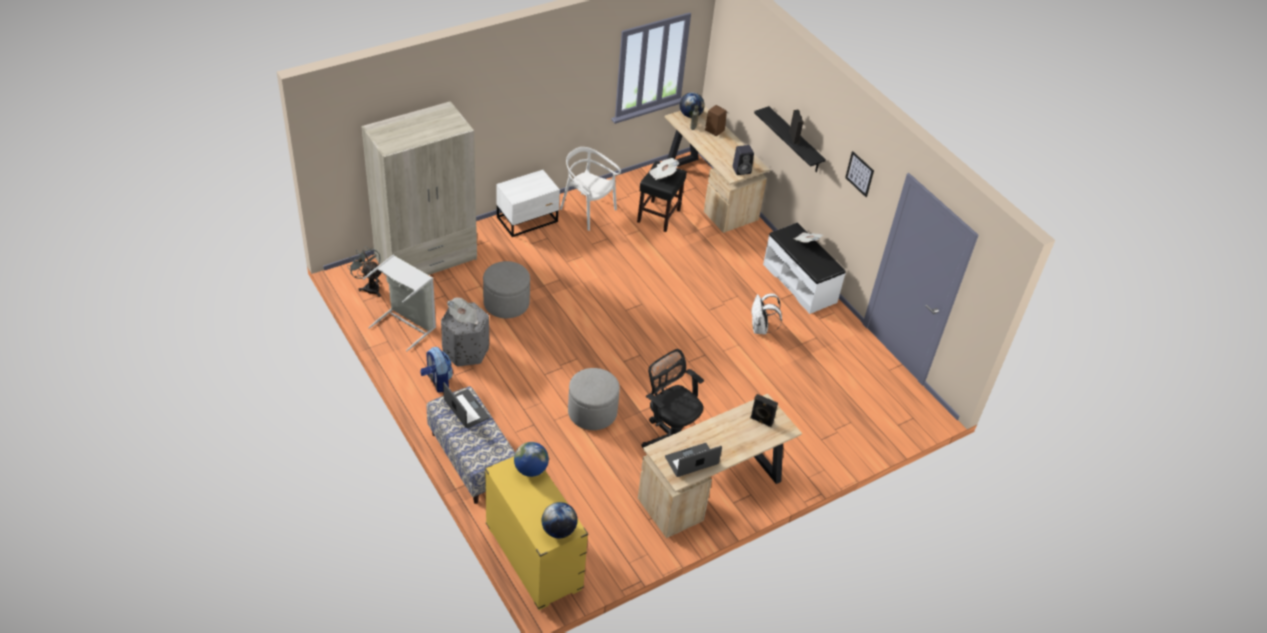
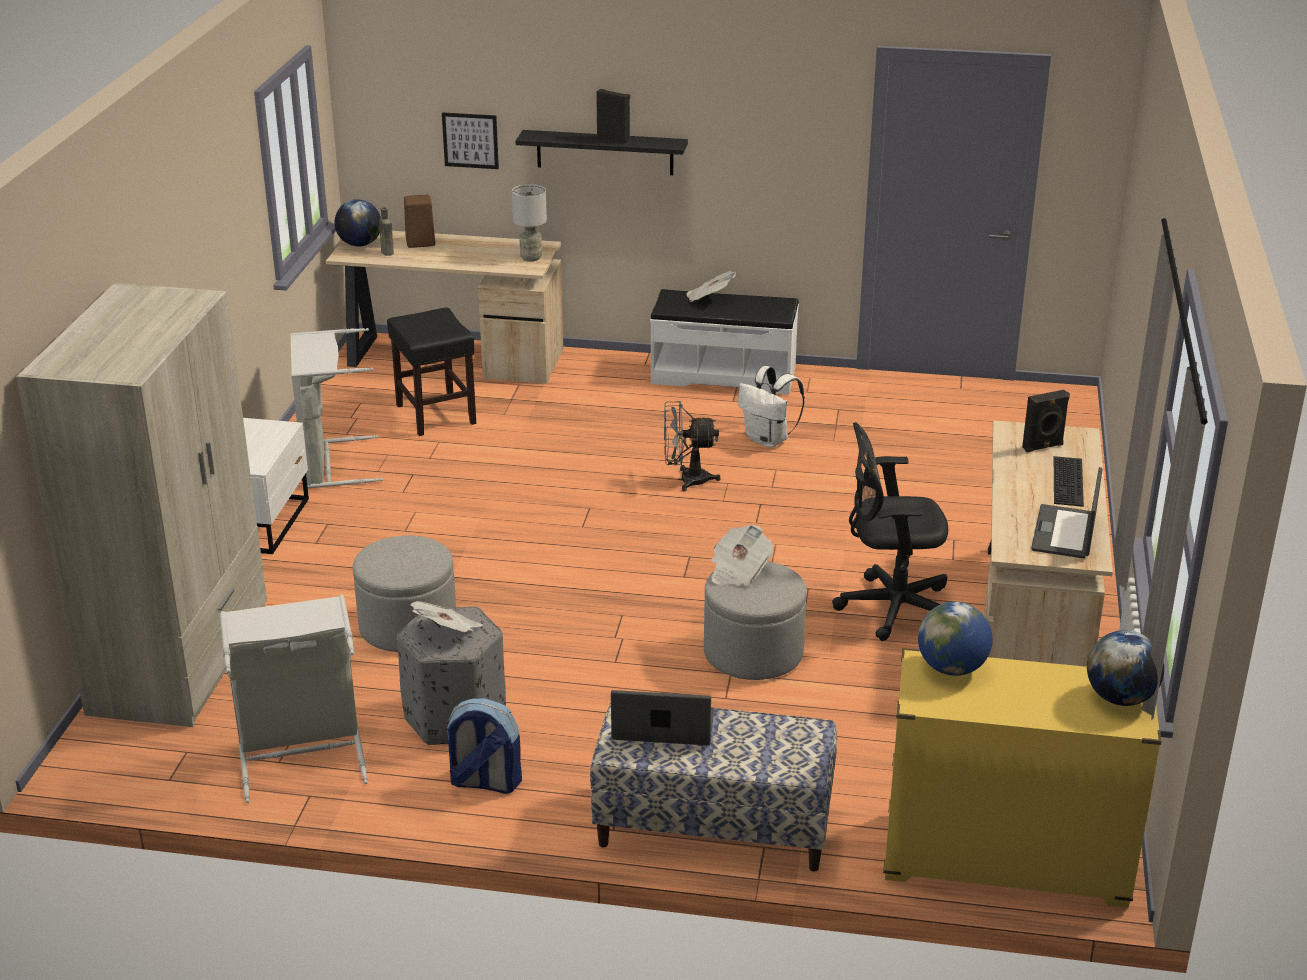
camera: 45 degrees left, 15 degrees down
(369, 286) = (147, 755): grey fan -> grey fan (686, 480)
(587, 211) = (329, 464): white chair -> grey laundry basket
(663, 174) = (426, 324): newspaper -> newspaper (738, 571)
(739, 444) = (1070, 482): none -> keyboard
(742, 170) = (531, 258): black speaker -> grey table lamp
(859, 174) = (773, 115): picture -> picture (470, 140)

